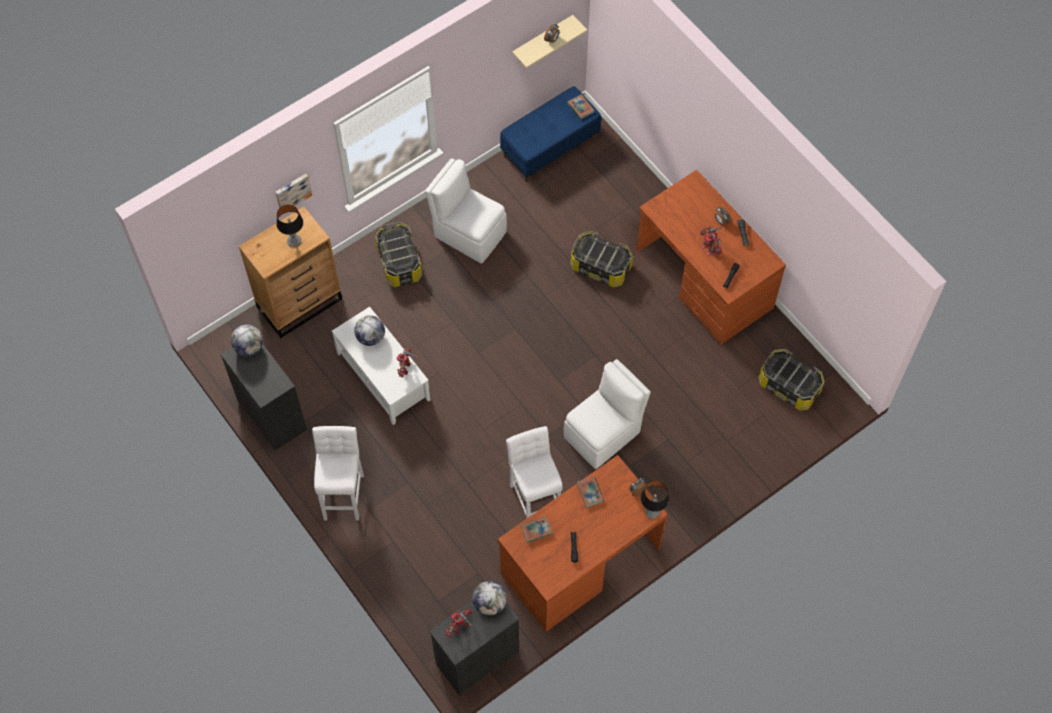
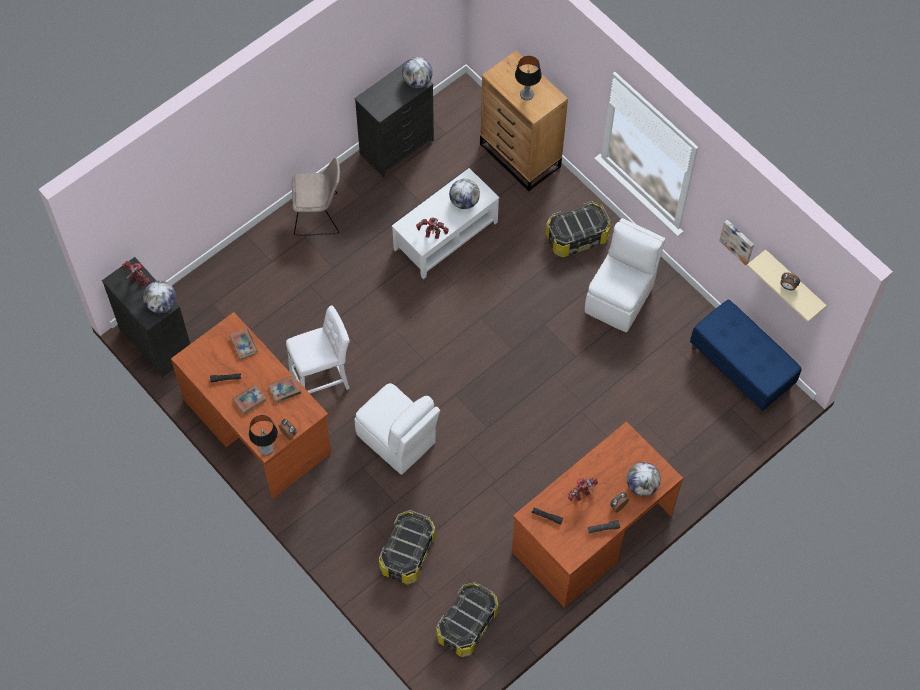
camera: 85 degrees right, 0 degrees up
(292, 192) = (567, 75): picture -> picture (738, 241)
(343, 493) = (318, 215): white stool -> beige chair
(580, 108) = (772, 375): book -> book (249, 400)
(601, 266) = (595, 427): storage box -> storage box (408, 553)
(702, 201) = (642, 485): none -> globe

